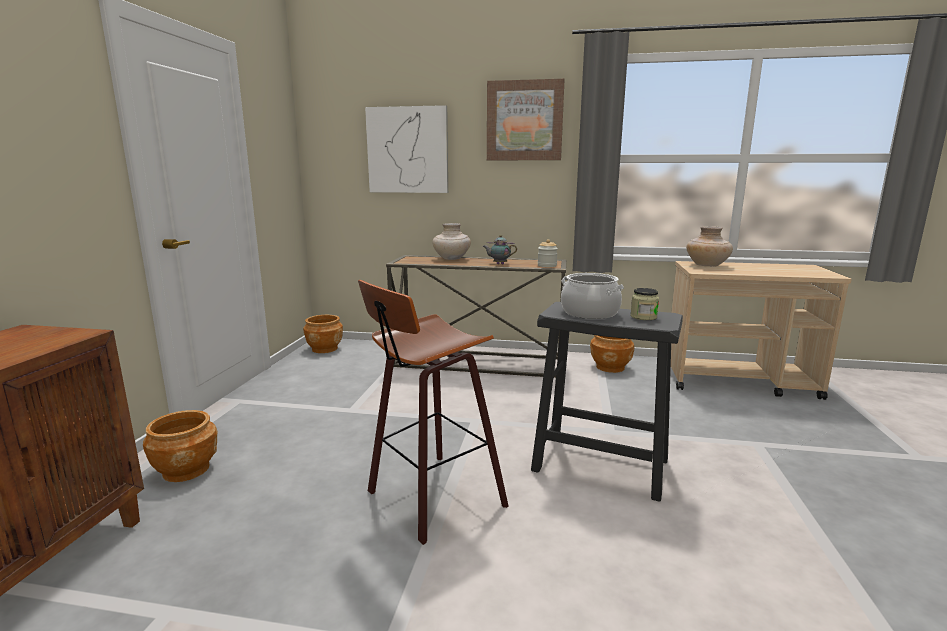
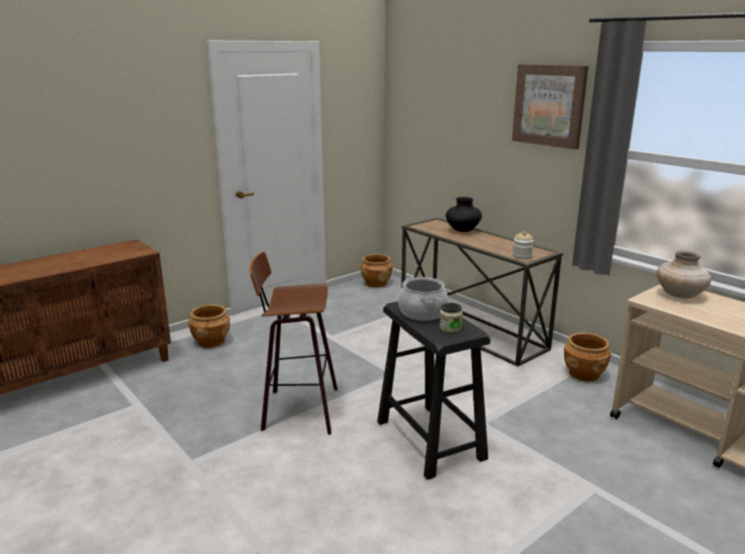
camera: 40 degrees right, 5 degrees up
(408, 150) = (455, 122): picture -> none
(451, 258) = (462, 230): beige vase -> black vase
(499, 264) = (487, 245): teapot -> none

